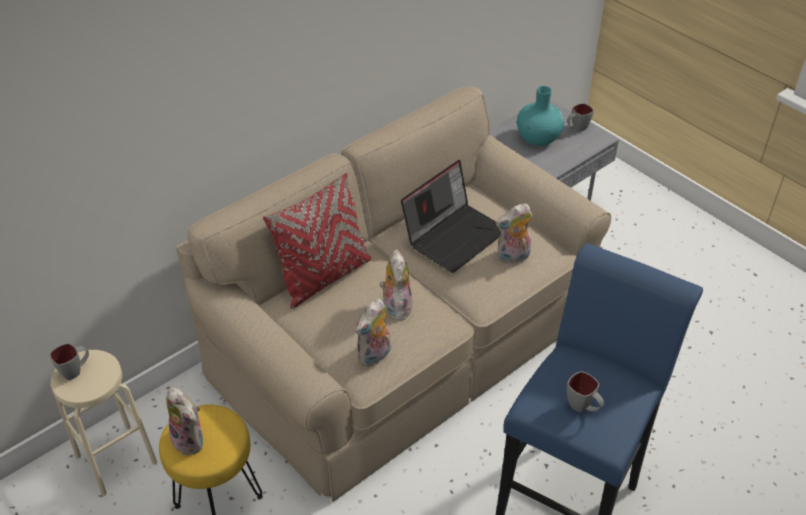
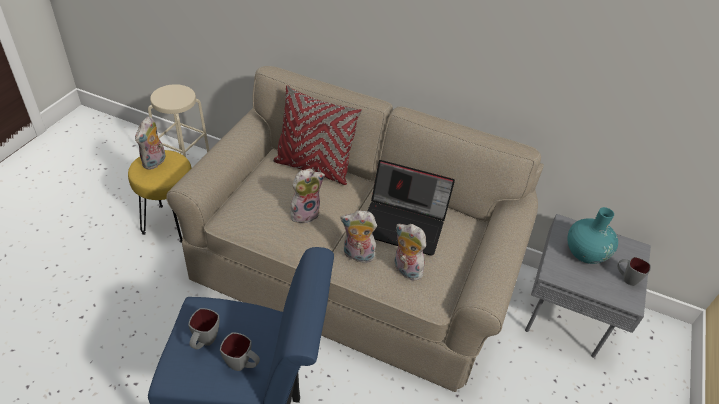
camera: 60 degrees right, 0 degrees up
(75, 371) = (174, 91): grey mug -> grey mug (242, 365)
(375, 356) = (249, 217): plush toy -> plush toy (357, 256)

